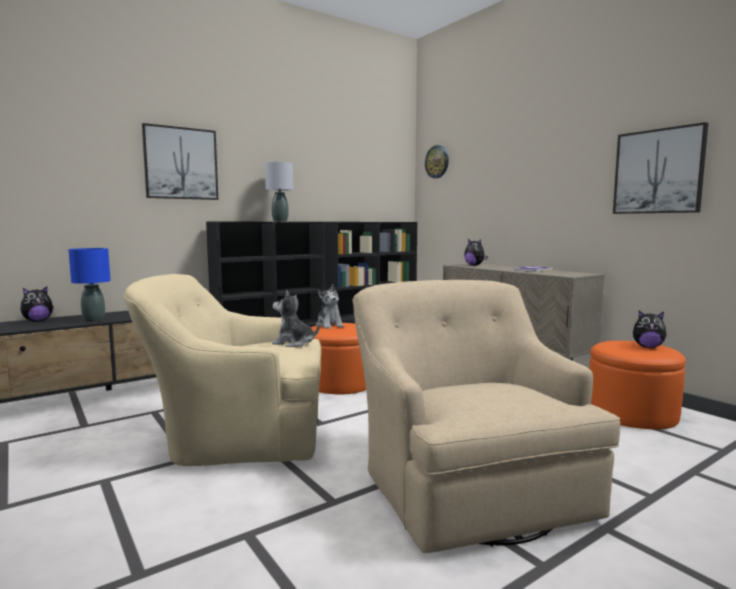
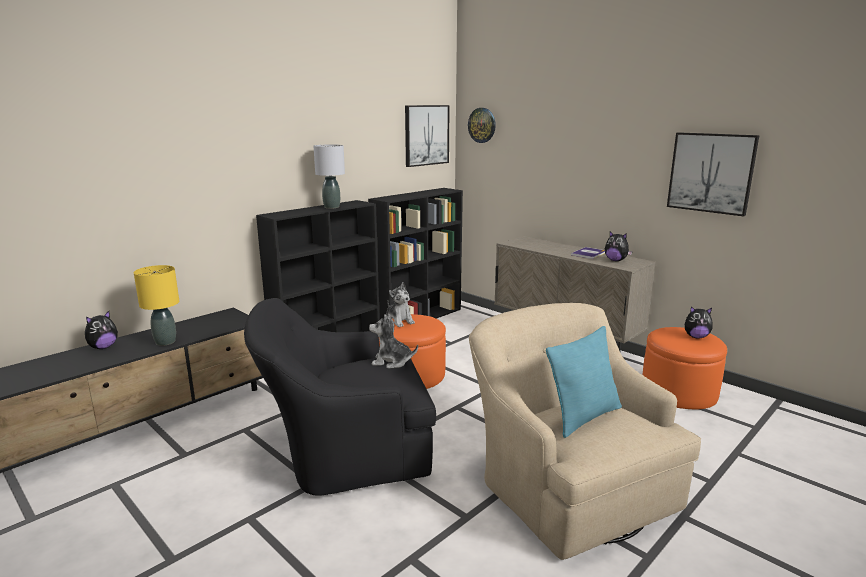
camera: 10 degrees left, 10 degrees up
(94, 320) = (165, 342): blue table lamp -> yellow table lamp
(181, 163) = (226, 155): picture -> picture (426, 135)
(236, 435) = (343, 451): beige armchair -> black armchair
(474, 265) = (528, 244): plush toy -> plush toy (616, 260)
(474, 388) = (583, 417): none -> turquoise pillow

